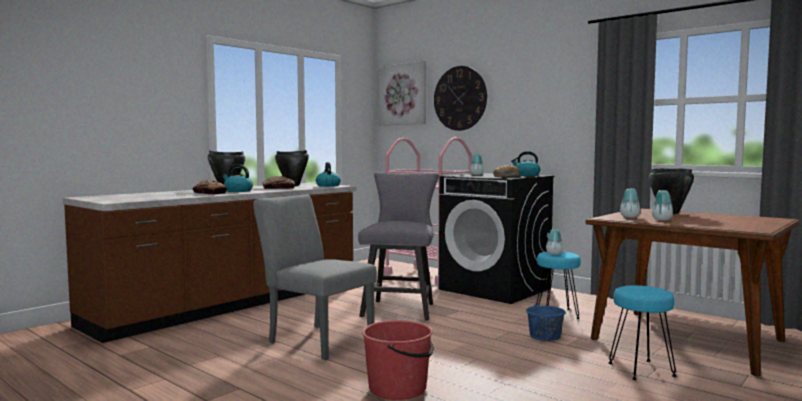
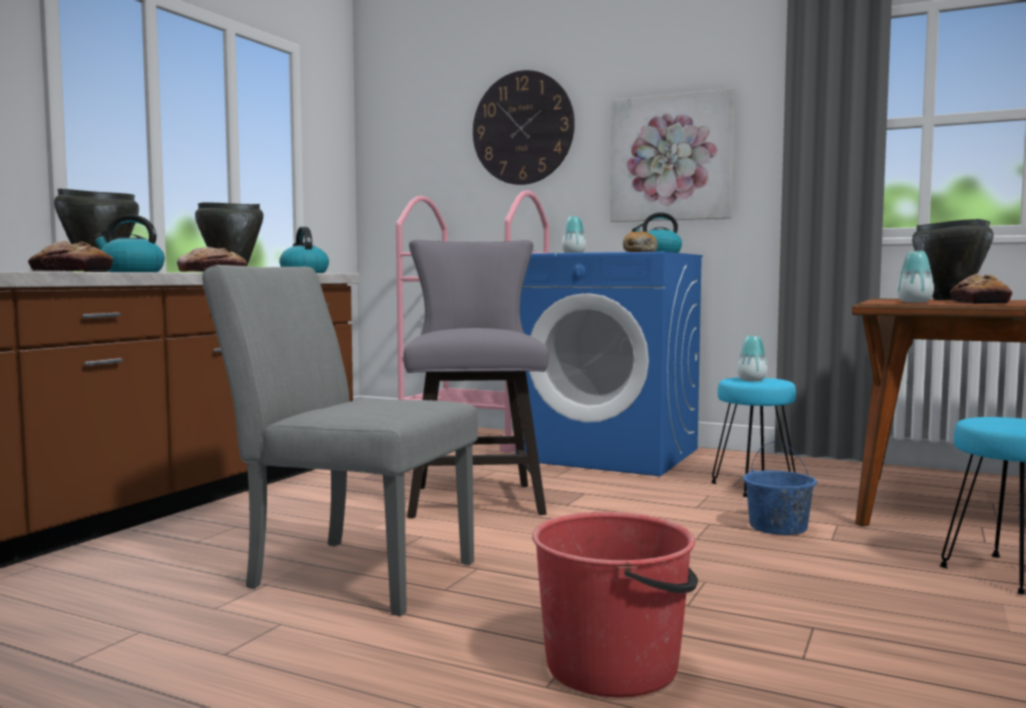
camera: 15 degrees left, 0 degrees up
(403, 94) = (411, 124): picture -> picture (671, 158)
(495, 289) = (611, 454): black washing machine -> blue washing machine
(662, 220) = (979, 303): vase -> bread

